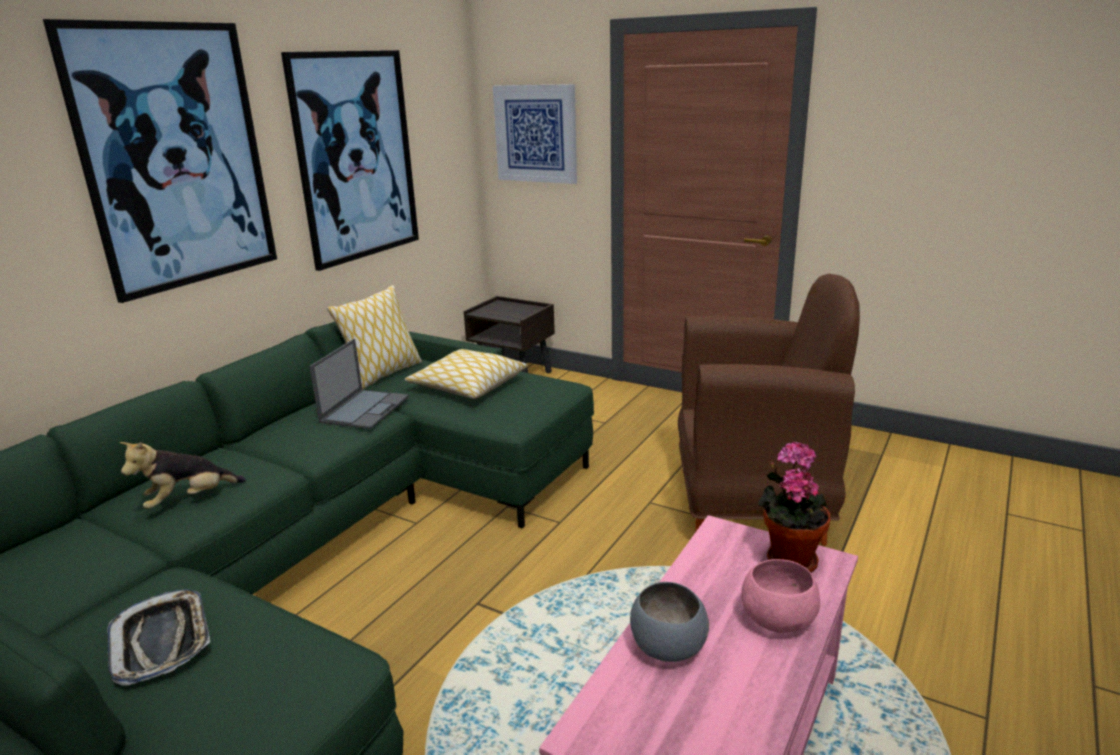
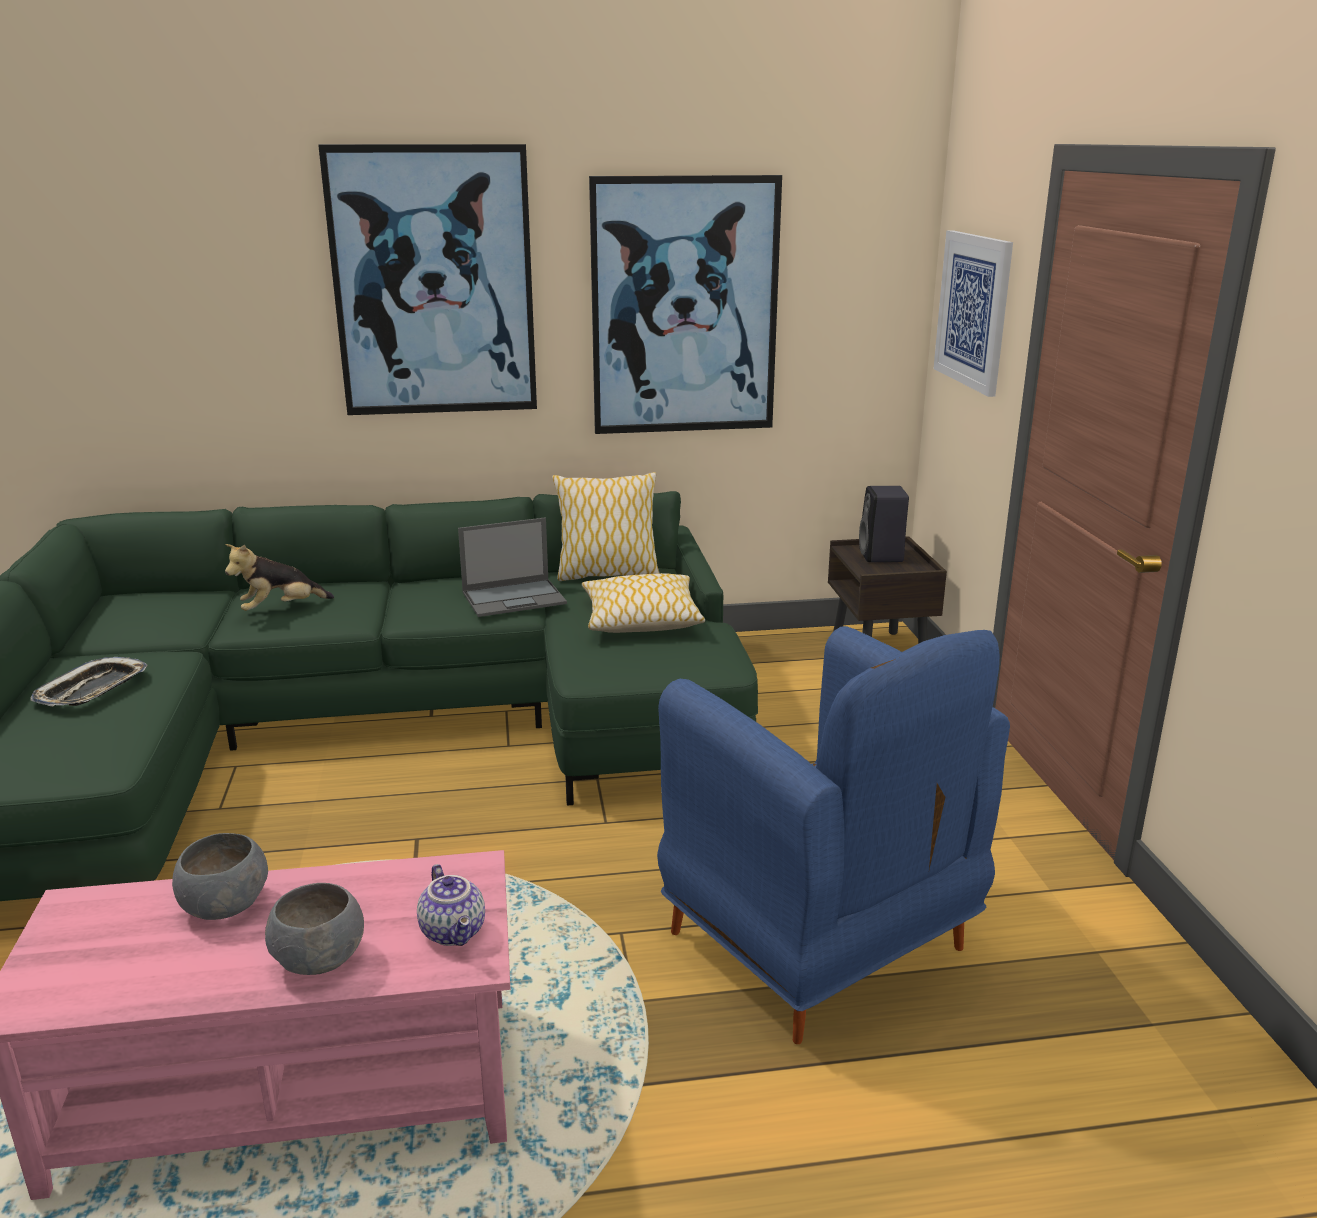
camera: 50 degrees right, 0 degrees up
(188, 500) = (280, 609): plush toy -> plush toy turned 45 degrees counterclockwise
(504, 310) = (882, 556): none -> black speaker
(752, 505) = (820, 944): brown armchair -> blue armchair
(776, 619) = (320, 958): pink bowl -> grey bowl
(789, 558) = (455, 932): potted plant -> teapot

